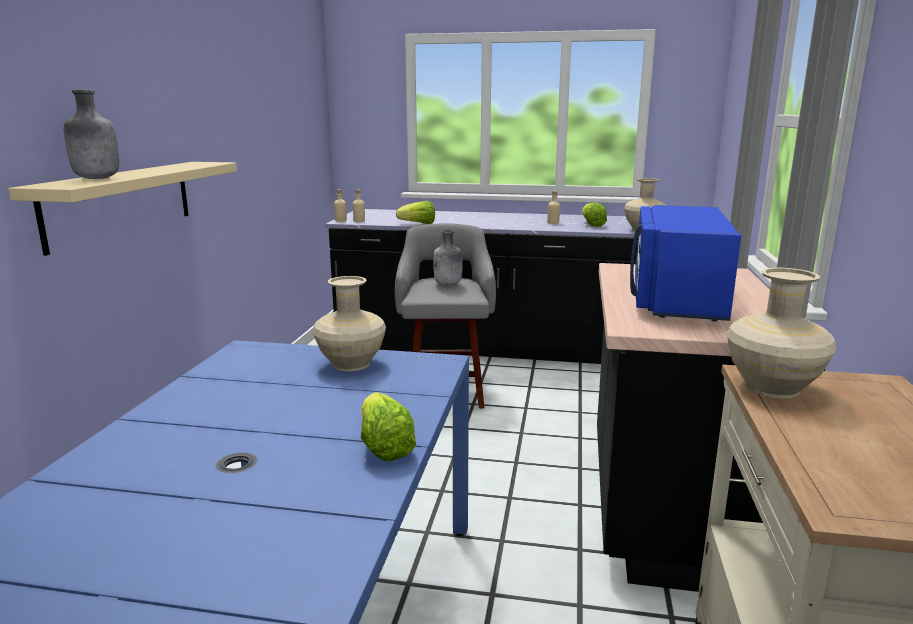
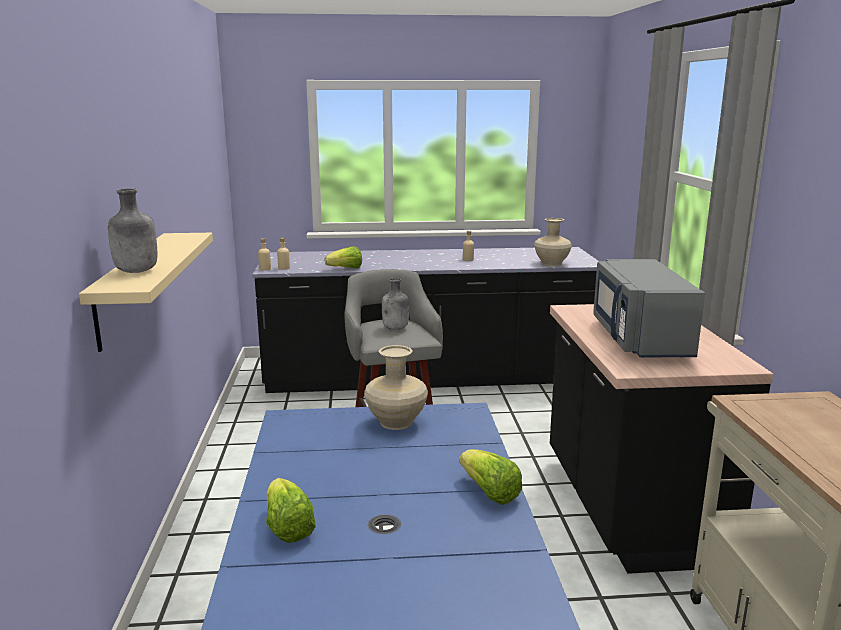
camera: 15 degrees left, 0 degrees up
(591, 224) = (503, 260): lettuce -> lettuce (287, 527)
(675, 299) = (638, 338): blue microwave -> grey microwave
(773, 388) = (759, 411): beige vase -> none

